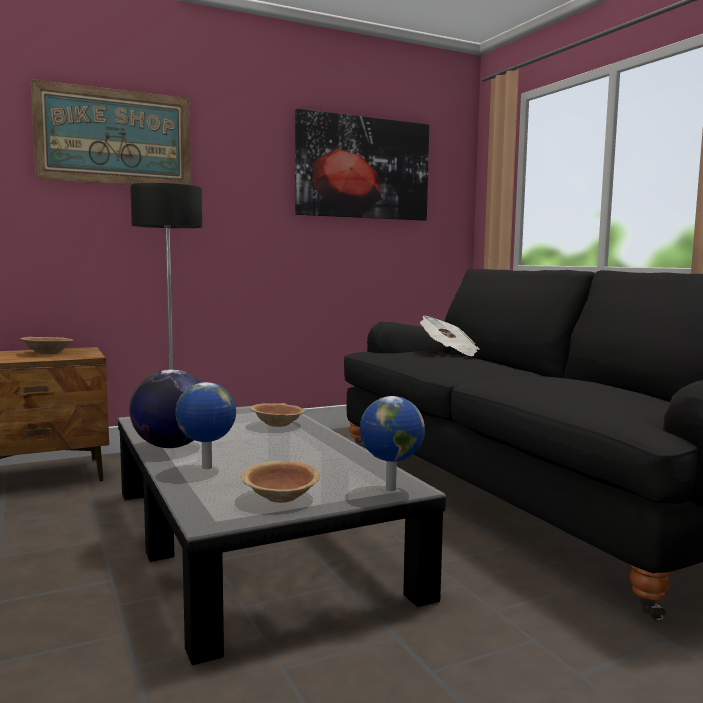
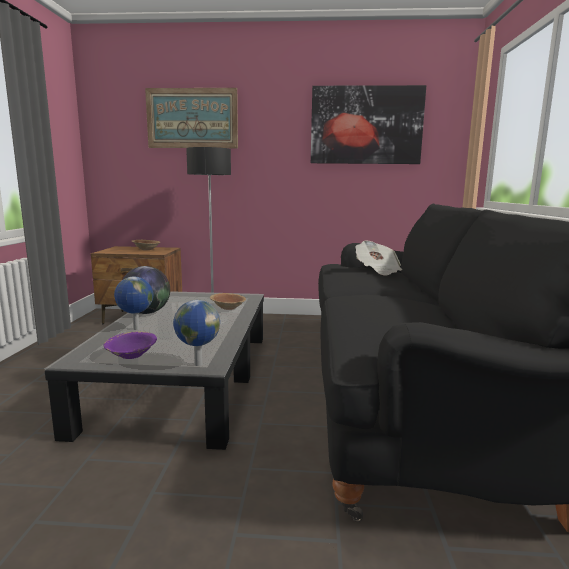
camera: 30 degrees right, 5 degrees up
(280, 497) = (131, 355): brown bowl -> purple bowl

